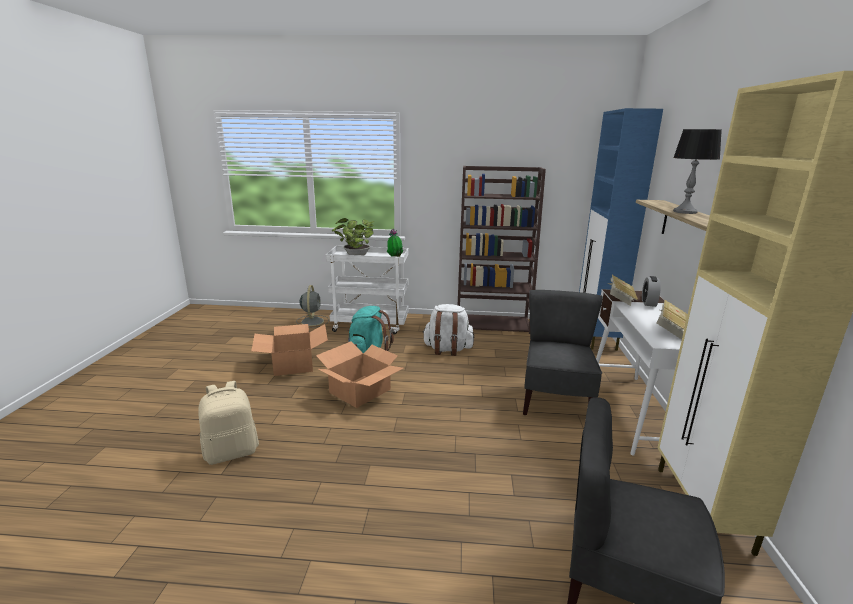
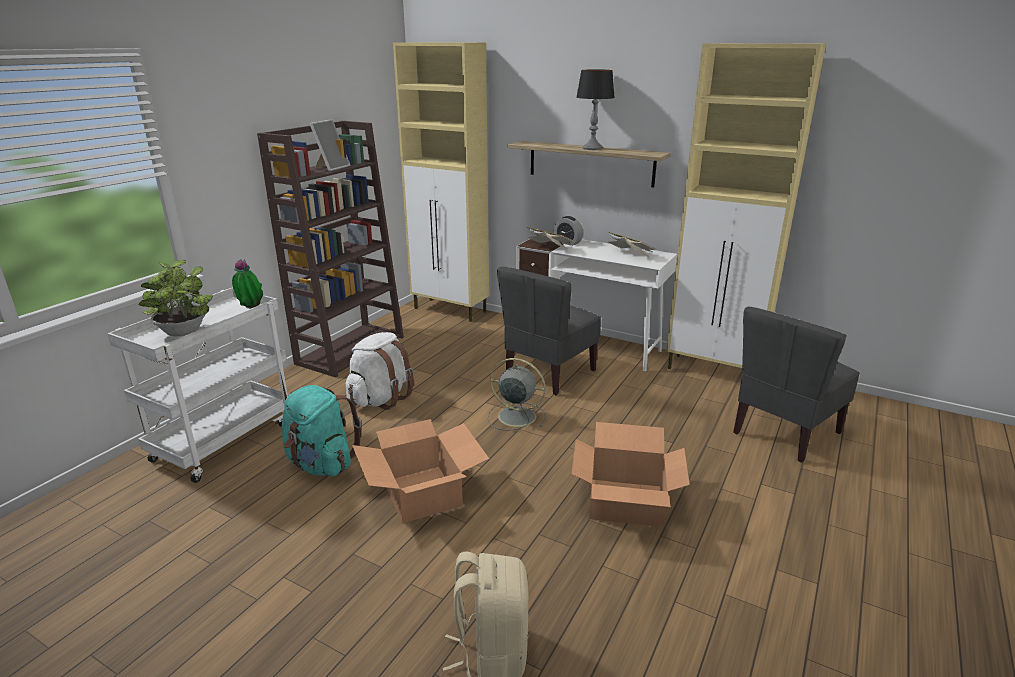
camera: 65 degrees left, 5 degrees up
(292, 364) = (268, 550): cardboard box -> cardboard box (626, 503)
(312, 321) = (115, 499): grey fan -> grey fan (515, 416)
(506, 195) = (331, 168): none -> picture frame
(555, 402) = (549, 374): grey chair -> grey chair turned 90 degrees counterclockwise
(596, 337) = (451, 310): blue cabinet -> beige cabinet

